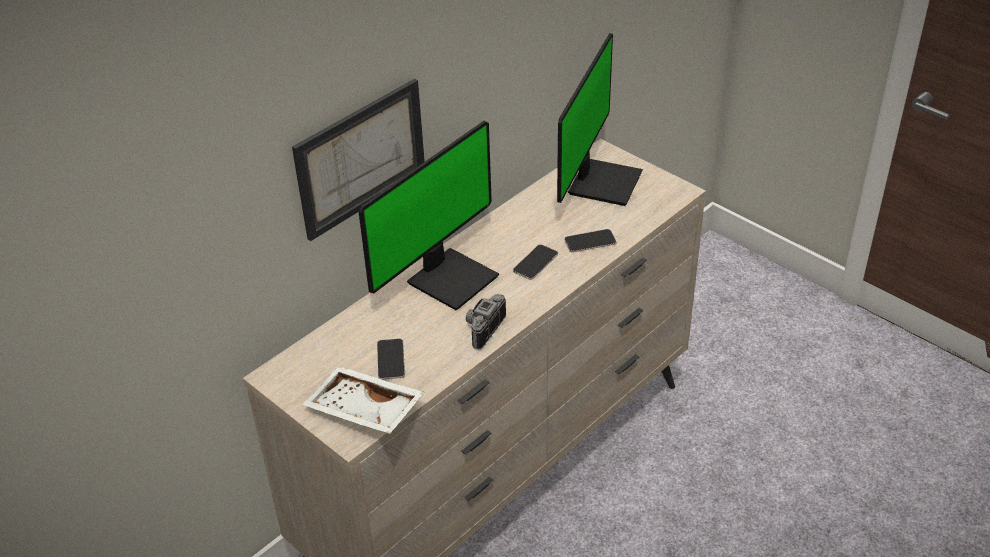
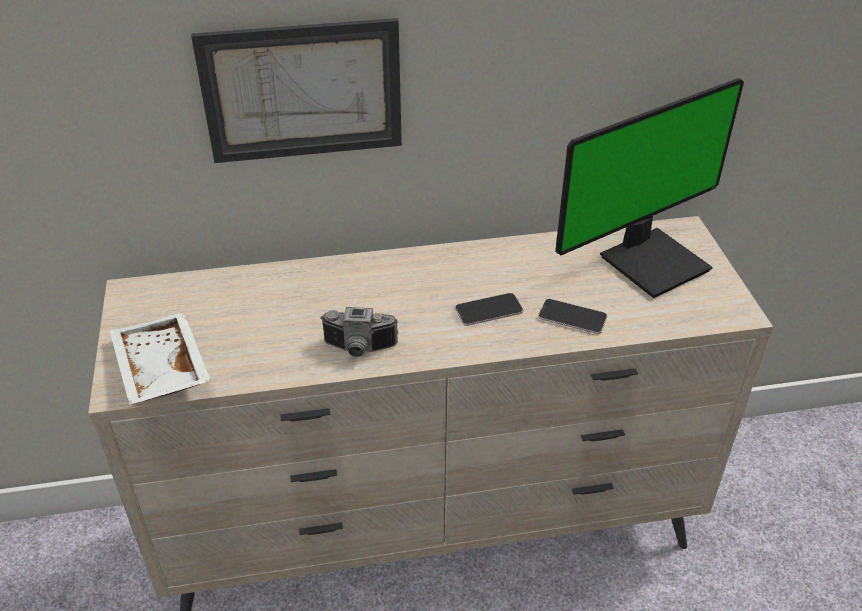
camera: 35 degrees right, 0 degrees up
(390, 359) = (241, 333): phone -> none
(450, 278) = (387, 282): monitor -> none
(481, 328) = (359, 349): camera -> camera turned 150 degrees counterclockwise

